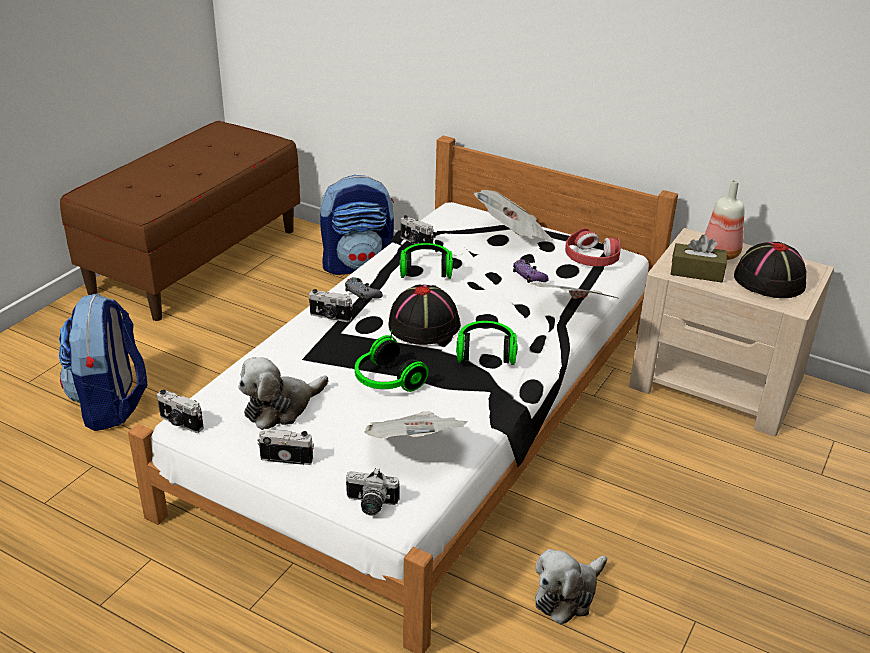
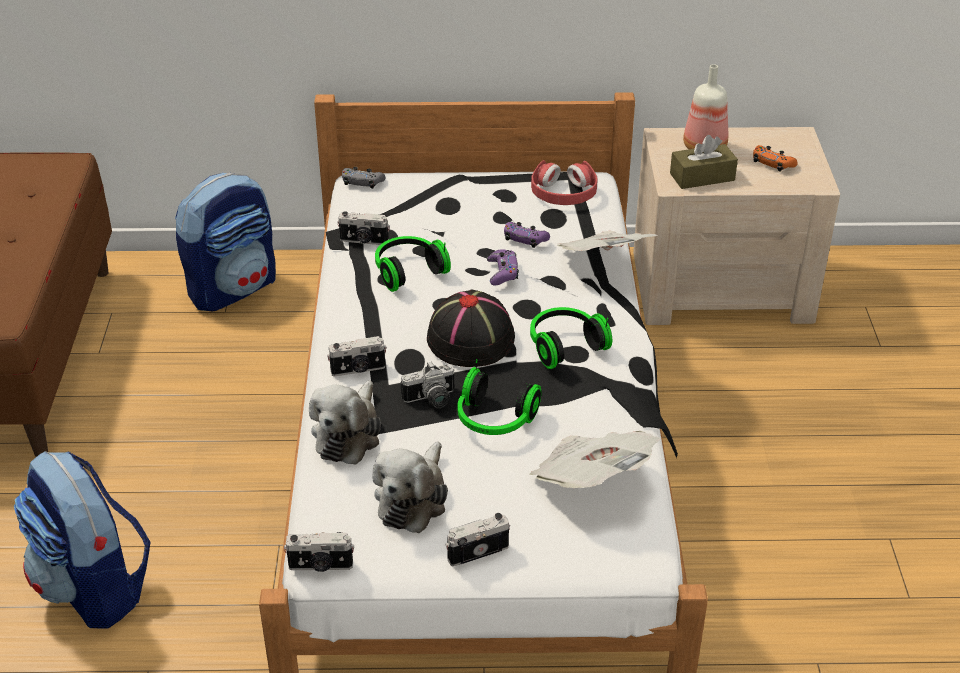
camera: 30 degrees left, 5 degrees up
(362, 294) = (366, 327): grey game controller -> grey game controller (362, 182)
(370, 505) = (609, 562): camera -> camera (431, 400)
(490, 291) = (502, 272): none -> purple game controller
(513, 235) = (459, 194): newspaper -> none
(568, 594) = (767, 567): plush toy -> plush toy (348, 434)
(768, 280) = (772, 163): black hat -> orange game controller

